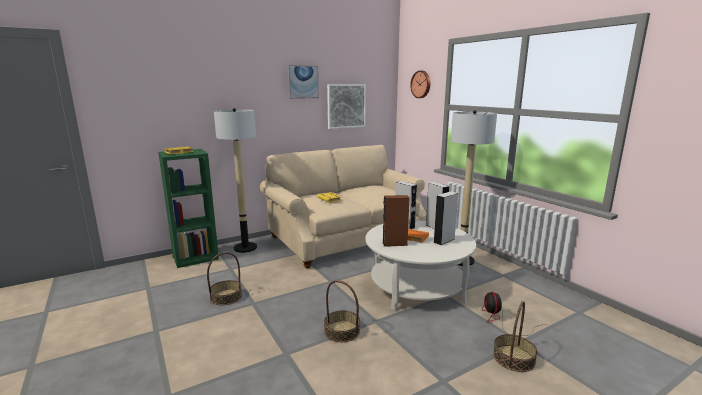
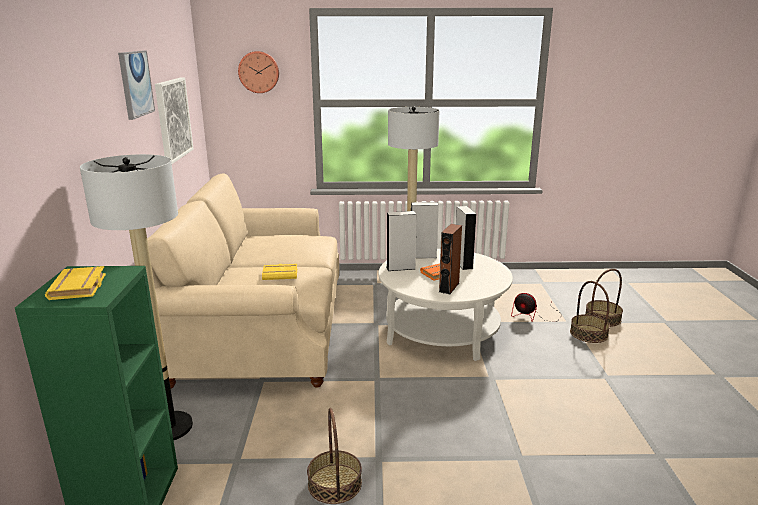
camera: 60 degrees left, 5 degrees up
(342, 331) = (497, 405): basket -> basket (602, 318)

